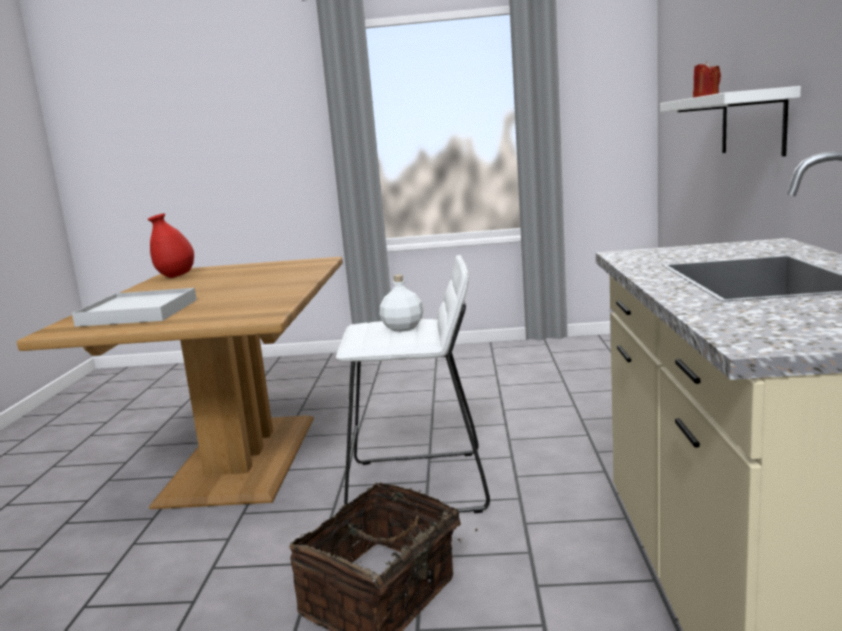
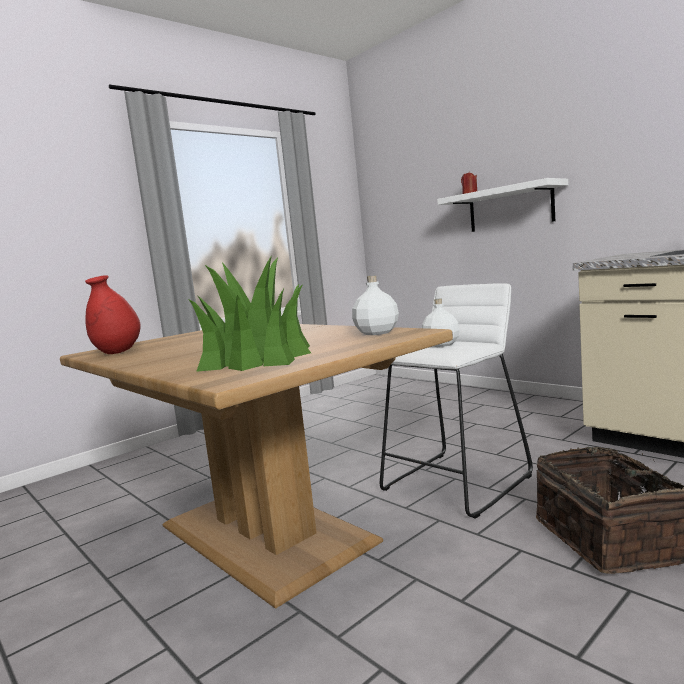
camera: 45 degrees left, 5 degrees down
(139, 313) = (257, 358): white tray -> potted plant
(256, 307) = (376, 333): none -> white bottle

